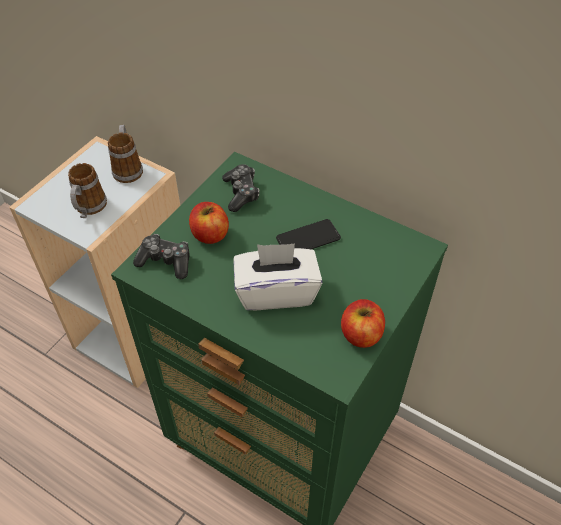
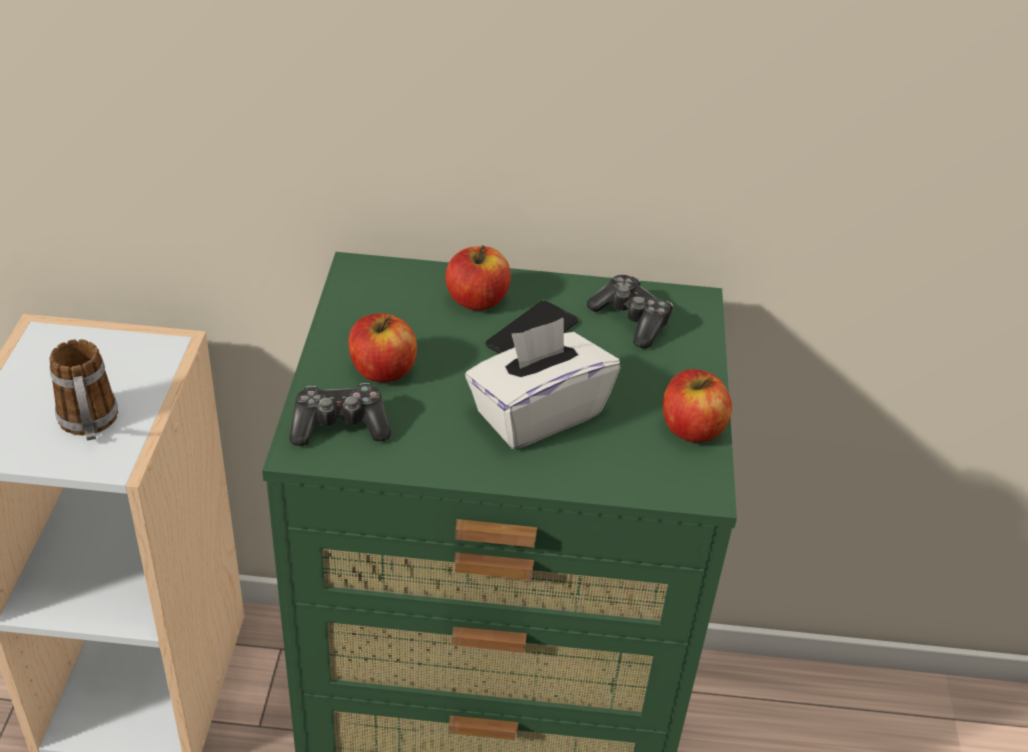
camera: 30 degrees left, 10 degrees down
(128, 168) = (119, 347): mug -> none
(241, 193) = (389, 303): game controller -> game controller (631, 320)
(291, 206) = (477, 300): none -> apple

